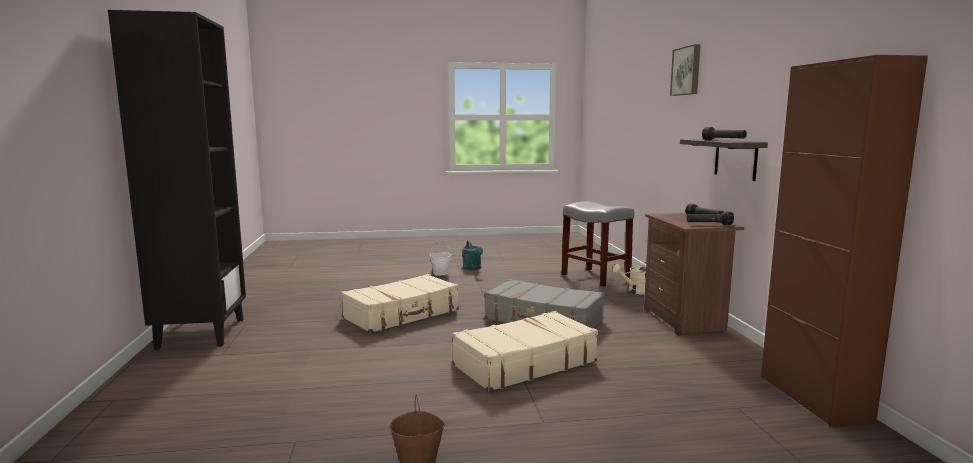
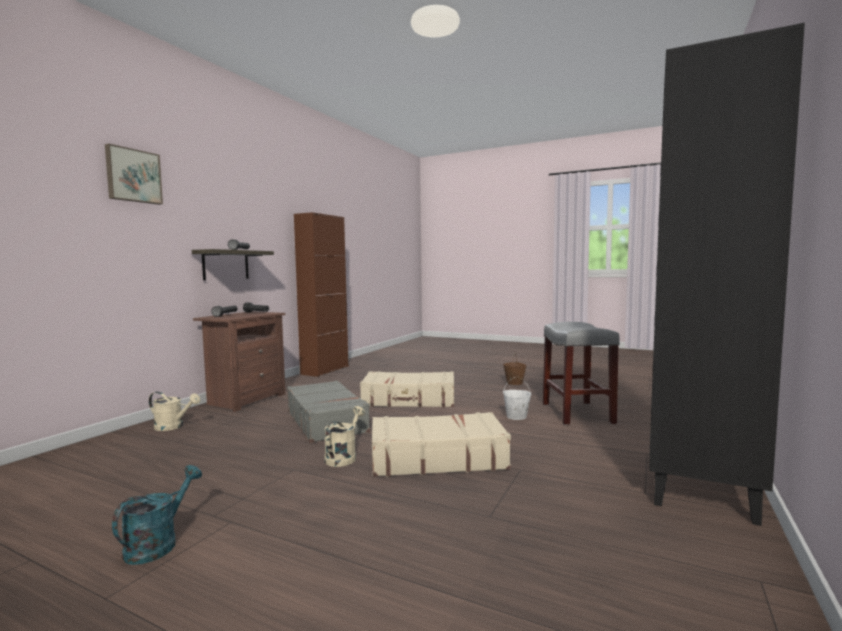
camera: 145 degrees left, 5 degrees down
(440, 273) = (241, 546): white bucket -> white bucket (516, 417)
(468, 302) = (343, 457): none -> beige watering can
(596, 277) = (122, 455): grey stool -> grey stool (576, 413)

